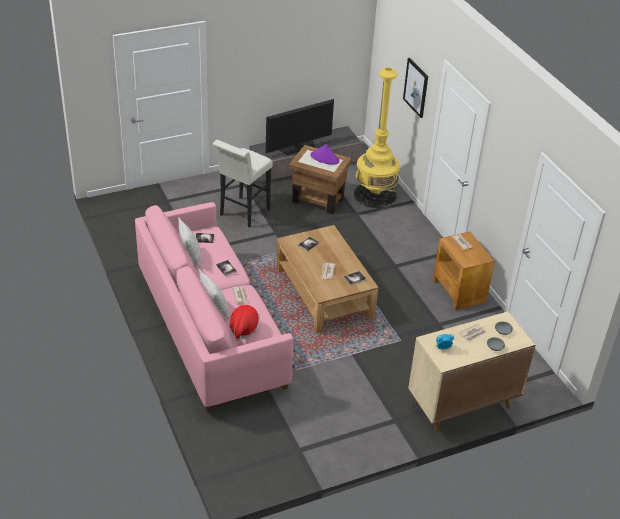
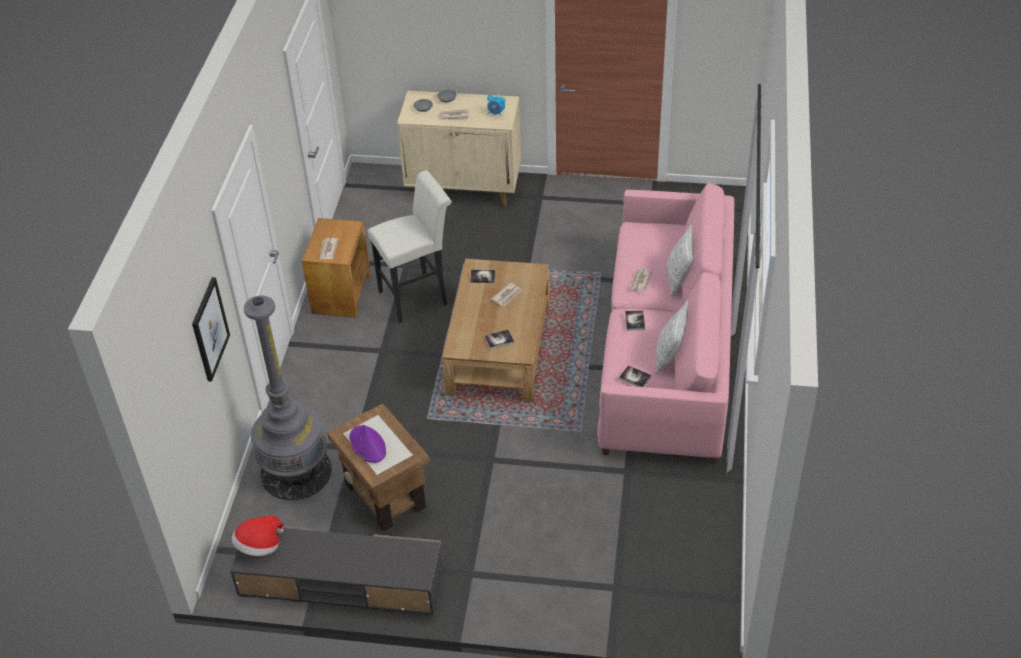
camera: 145 degrees left, 5 degrees up
(242, 214) = (515, 513): white stool -> white stool (417, 296)
(243, 329) = (660, 246): hat -> hat (259, 546)
(298, 147) = (355, 552): television -> none
(375, 195) = (296, 471): yellow floor lamp -> grey floor lamp

